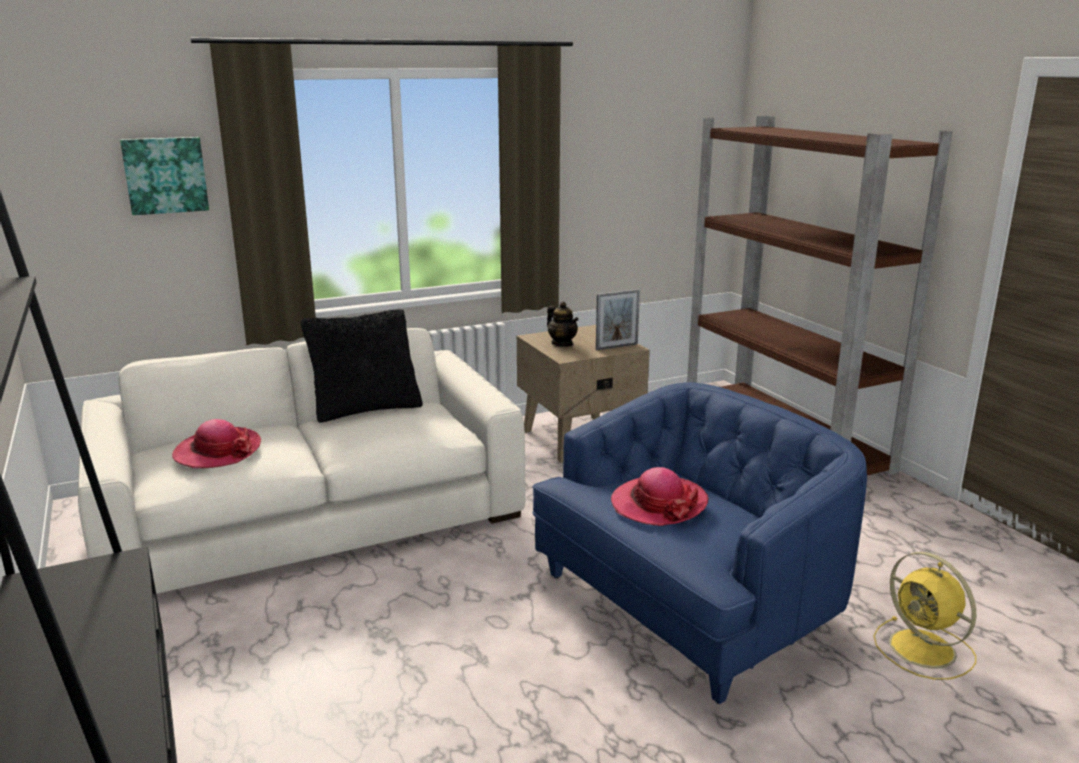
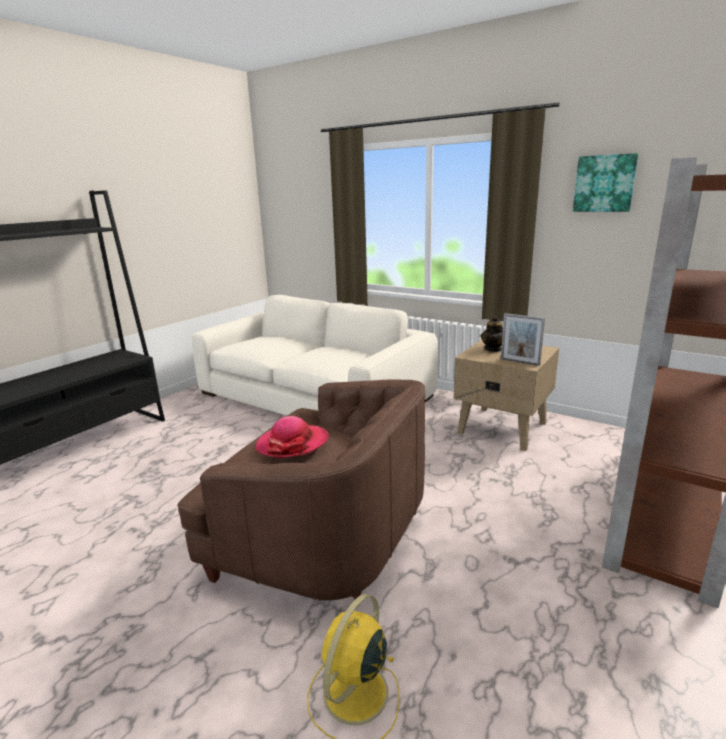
camera: 60 degrees right, 0 degrees up
(165, 175) = (317, 205): picture -> picture (604, 183)
(217, 452) = (260, 341): hat -> none
(366, 407) = (349, 348): black pillow -> none
(688, 605) = (322, 536): blue armchair -> brown armchair

